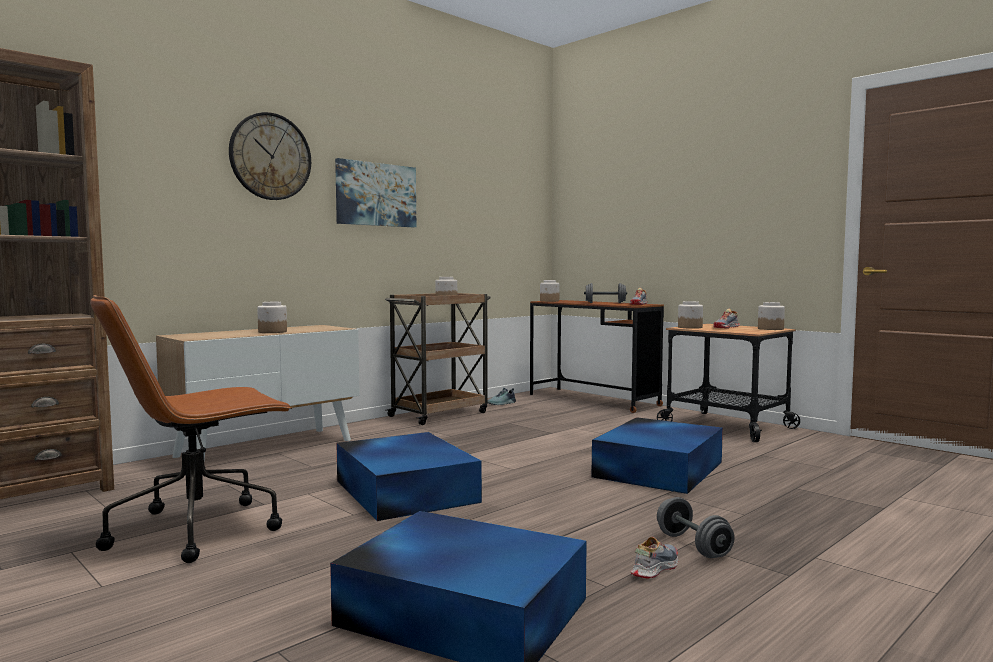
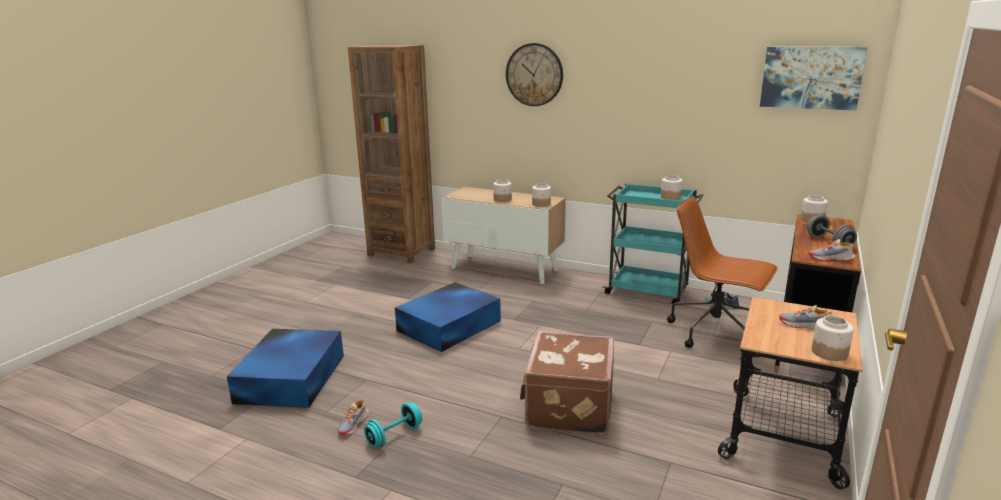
camera: 70 degrees right, 15 degrees up
(198, 529) = (368, 296): brown office chair -> brown office chair (715, 333)
(376, 194) = (621, 98): picture -> picture (811, 77)
(440, 414) = (648, 291): brown cart -> turquoise cart
(654, 568) = (354, 424): shoe -> shoe turned 90 degrees clockwise
(660, 469) = (567, 407): blue storage box -> brown suitcase
(690, 327) = (773, 307): jar -> jar (541, 204)
(693, 546) = (394, 436): grey dumbbell -> turquoise dumbbell

